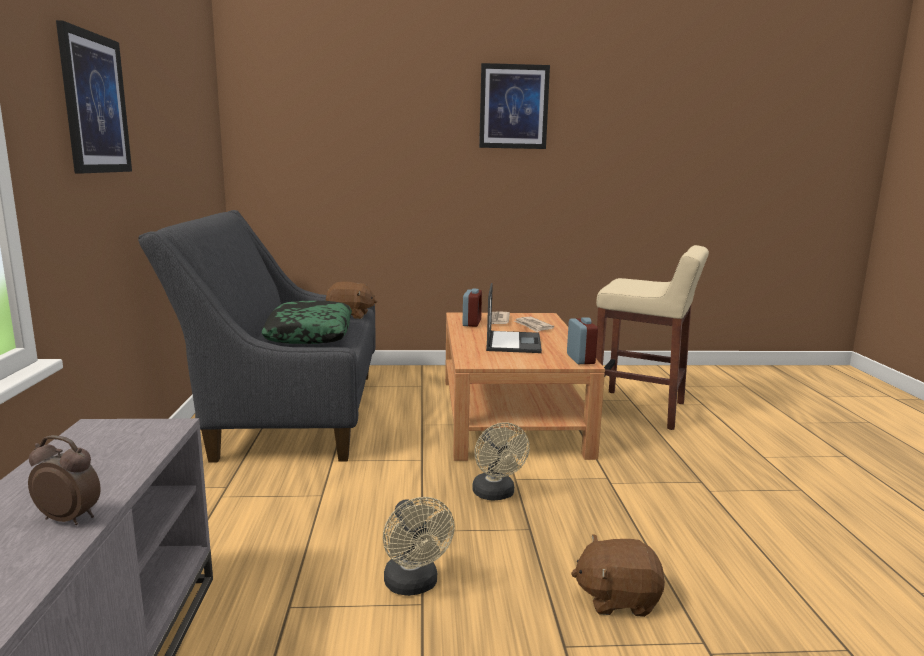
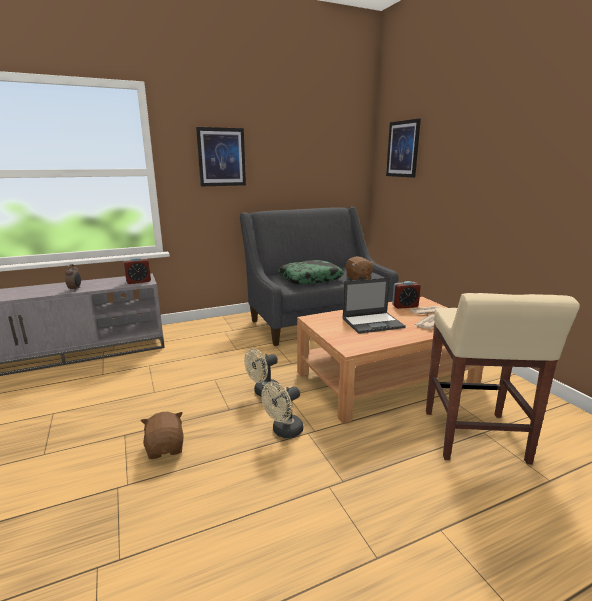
camera: 70 degrees right, 5 degrees up
(414, 585) = (167, 387): beige fan -> beige fan (284, 431)
(513, 107) = (526, 132): picture -> picture (403, 149)
(580, 359) = (359, 347): alarm clock -> alarm clock (138, 281)

